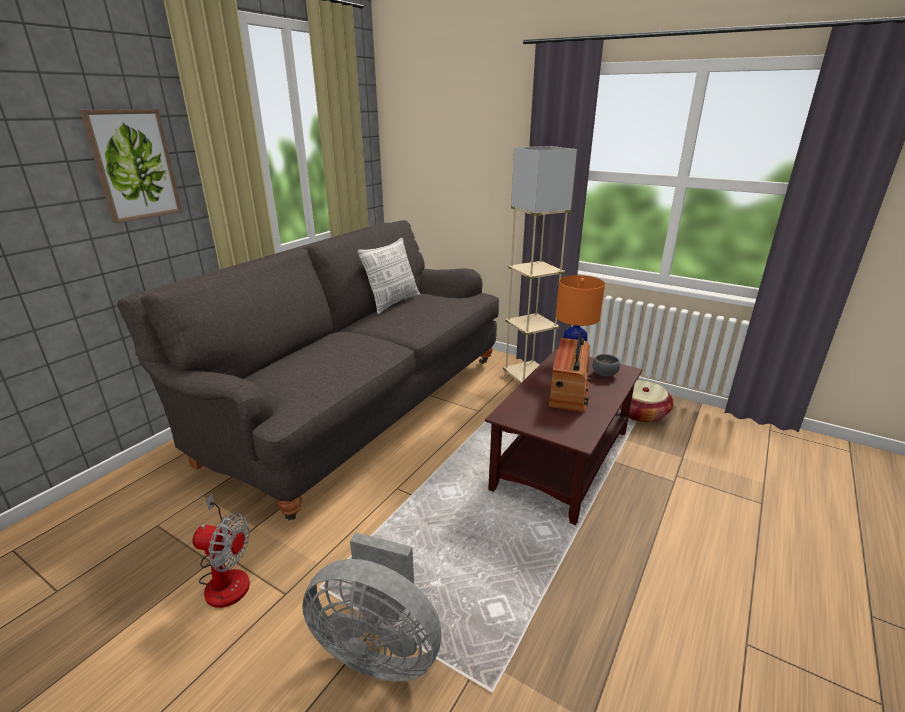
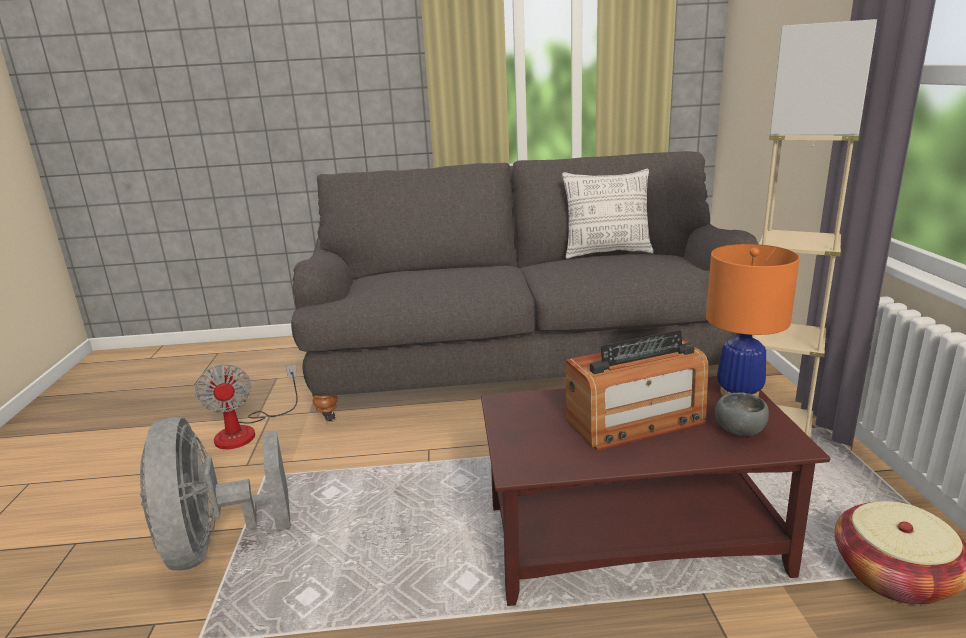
camera: 55 degrees right, 5 degrees down
(134, 165) = (374, 63): picture -> none

